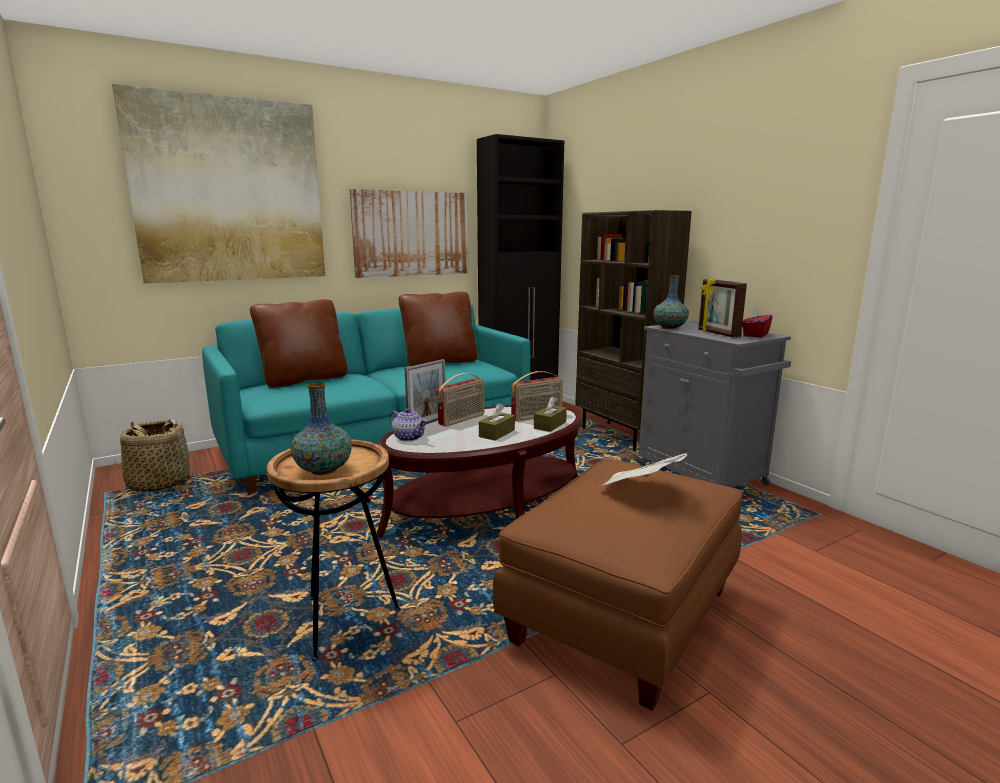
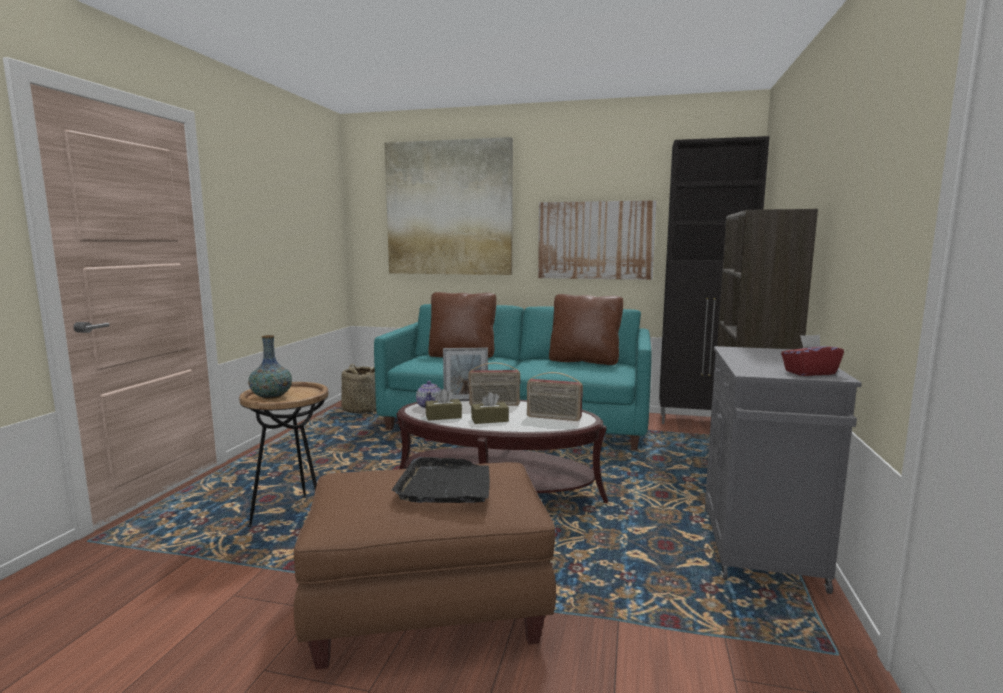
camera: 45 degrees right, 5 degrees down
(550, 425) = (543, 426): brown tissue box -> brown tissue box (443, 416)
(640, 490) = (446, 485): newspaper -> black tray
(669, 328) = (734, 351): vase -> none
(718, 334) = (763, 364): picture frame -> none

